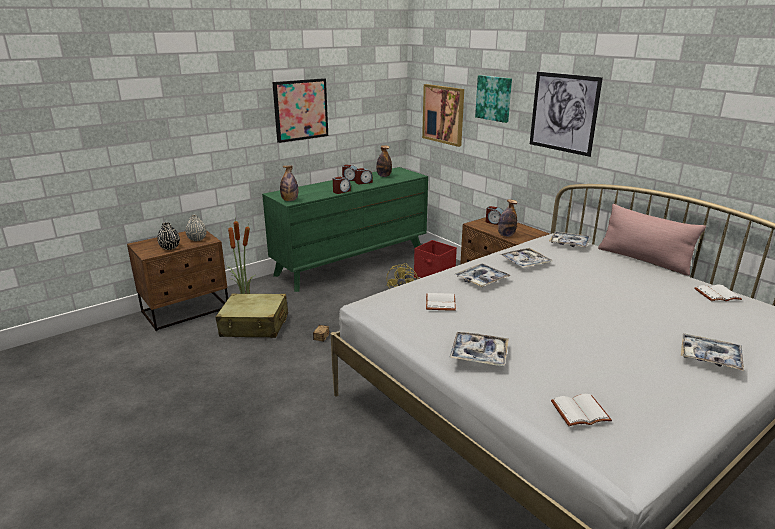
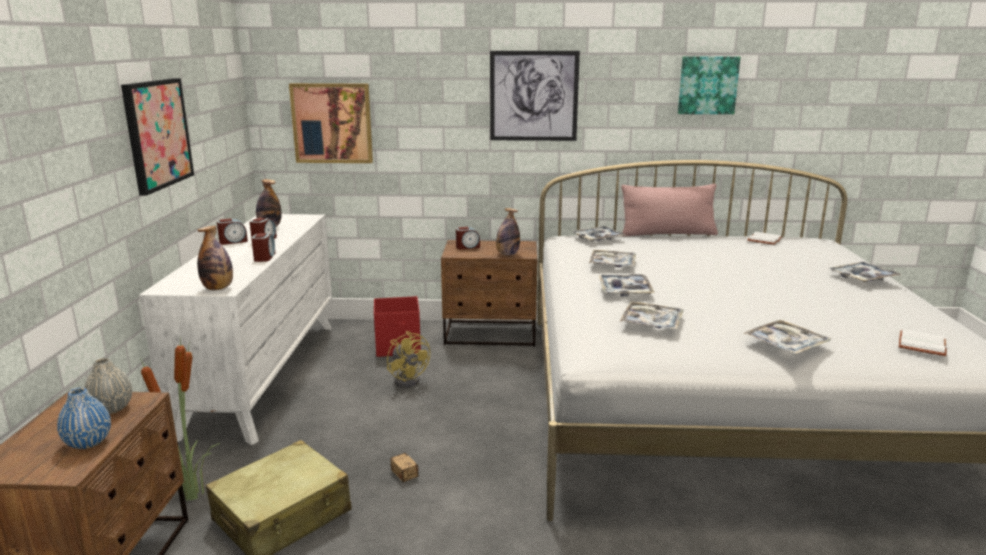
camera: 50 degrees left, 5 degrees down
(170, 247) = (88, 442): black vase -> blue vase
(351, 263) = (264, 374): green dresser -> white dresser
(439, 302) = (651, 323): white book -> tray
(494, 98) = (424, 90): picture -> picture (707, 85)

